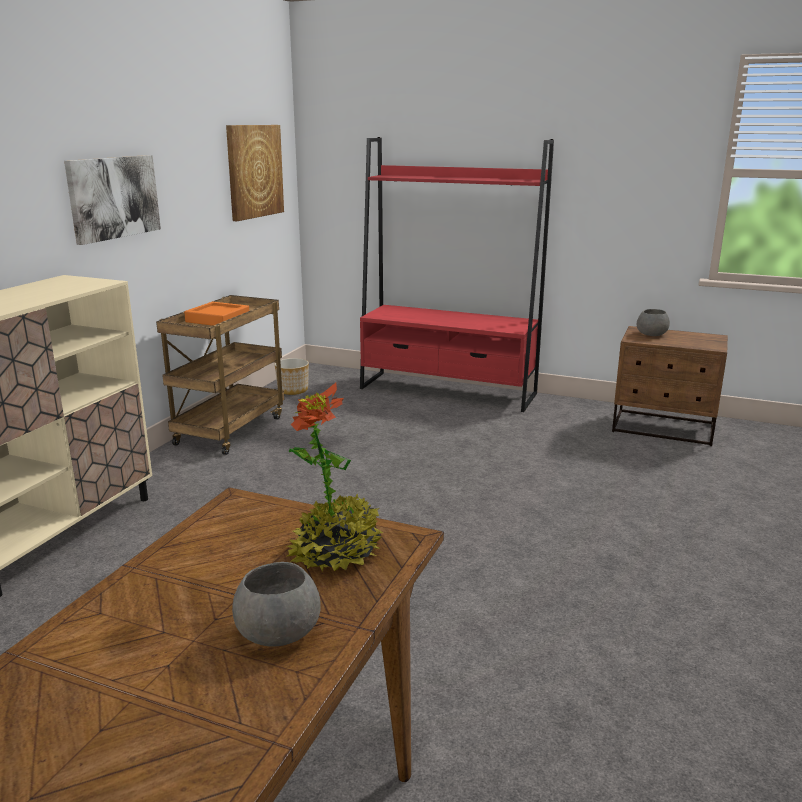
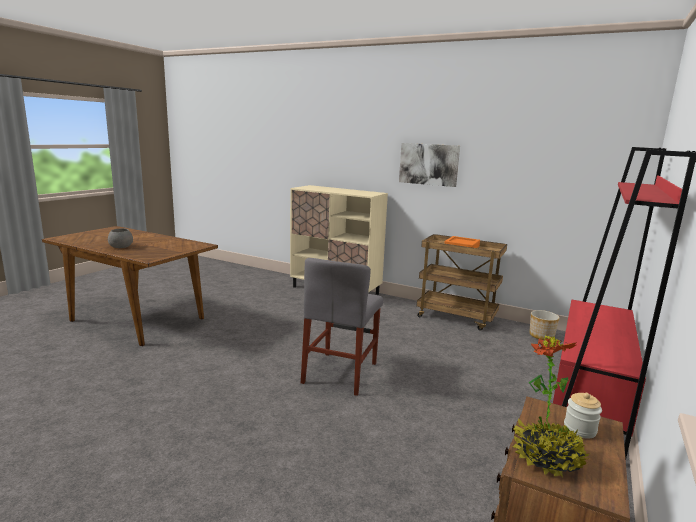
camera: 95 degrees right, 5 degrees down
(254, 171) = (576, 168): picture -> none
(336, 552) = (153, 252): potted plant -> potted plant (546, 458)
(439, 508) = (340, 372): none -> grey chair
(652, 334) = (579, 429): grey bowl -> jar

